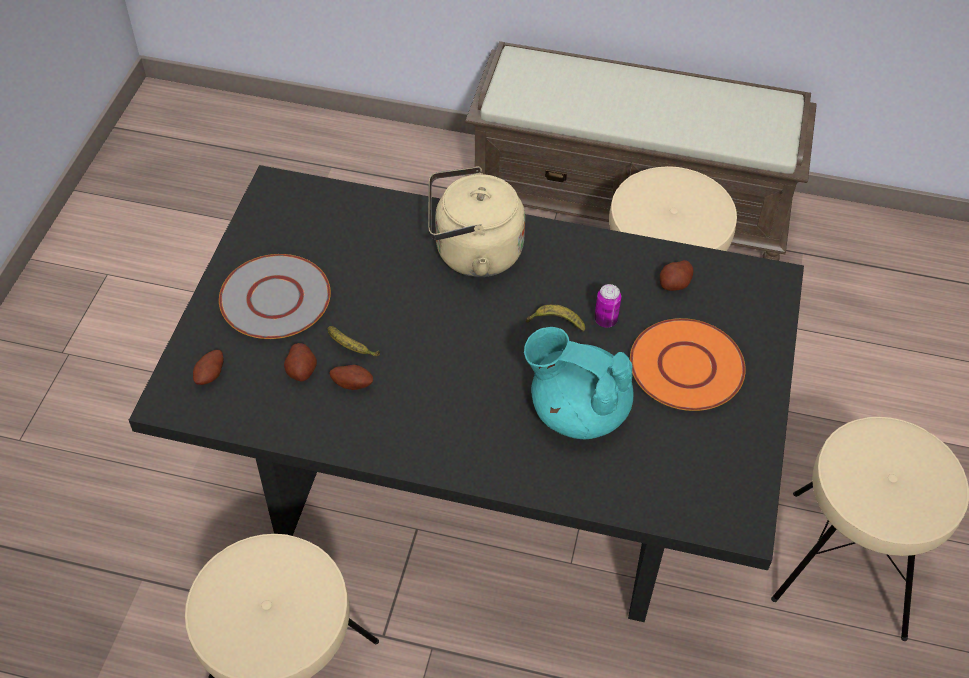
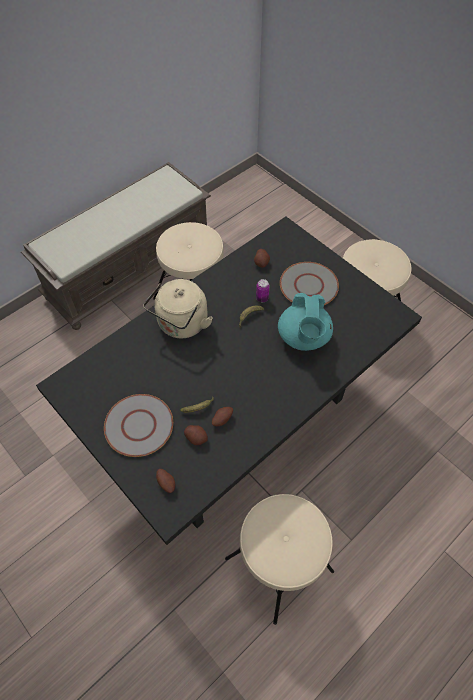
camera: 55 degrees left, 5 degrees up
(577, 410) = (303, 338): turquoise teapot -> turquoise teapot turned 60 degrees counterclockwise
(686, 367) = (309, 286): orange plate -> grey plate

